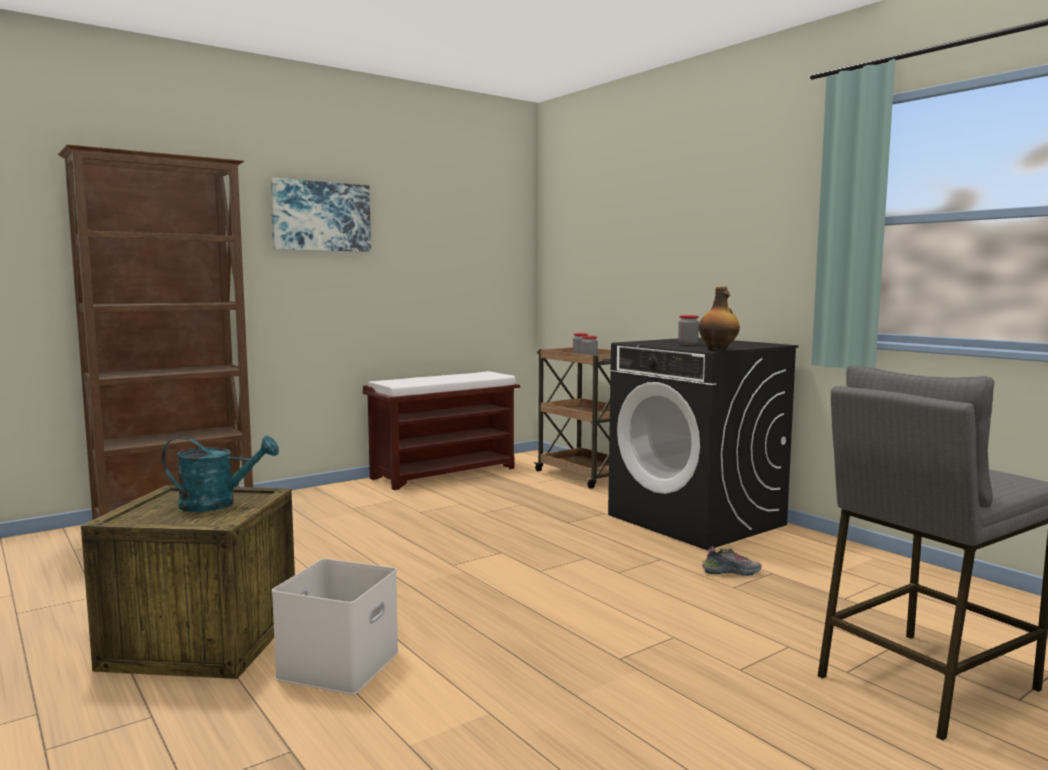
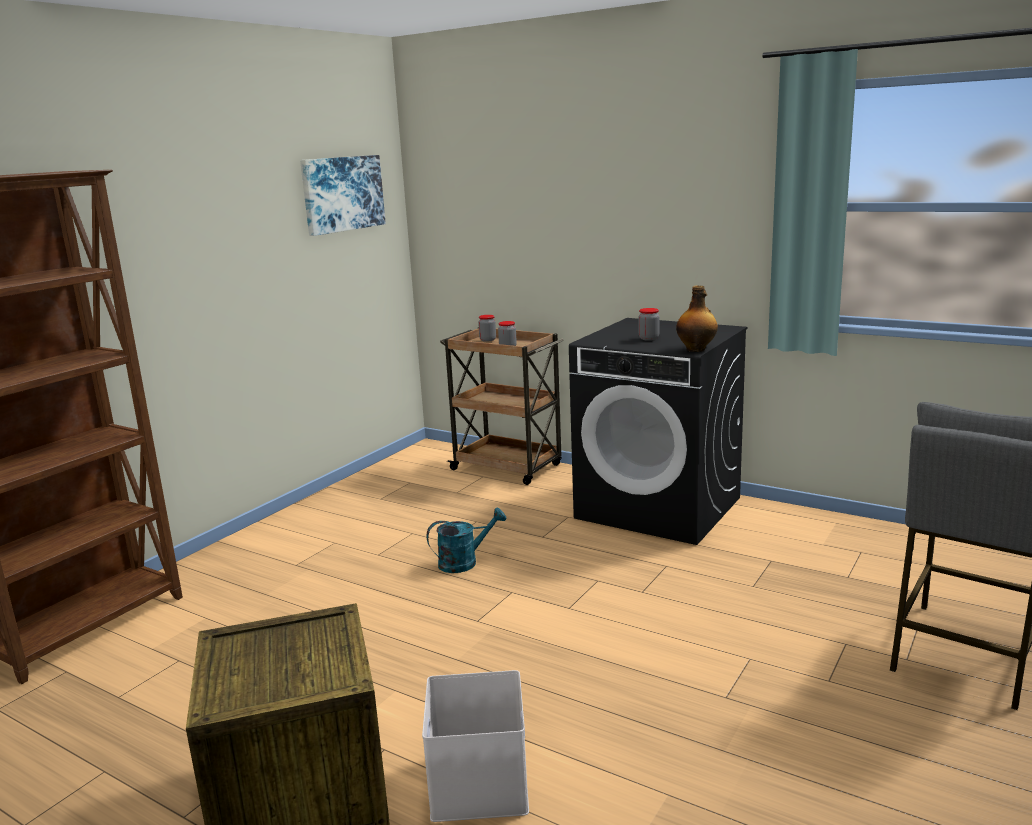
camera: 20 degrees left, 10 degrees up
(217, 504) = (302, 649): turquoise watering can -> turquoise watering can (464, 562)
(321, 216) = (182, 216): picture -> picture (342, 194)
(445, 473) = (355, 491): brown bench -> none
(731, 572) = (737, 567): shoe -> none

